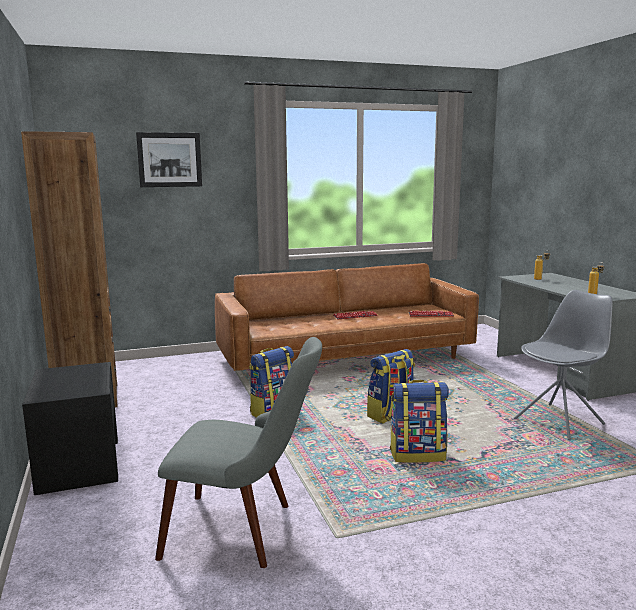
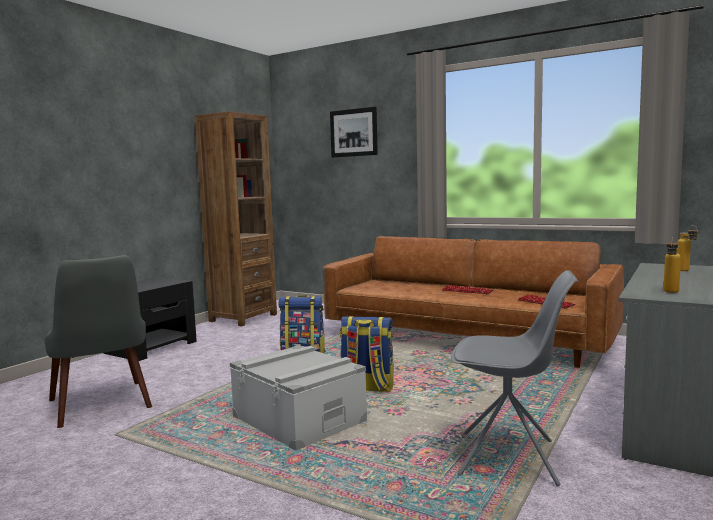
camera: 50 degrees right, 5 degrees down
(418, 455) = (299, 419): backpack -> grey storage box

